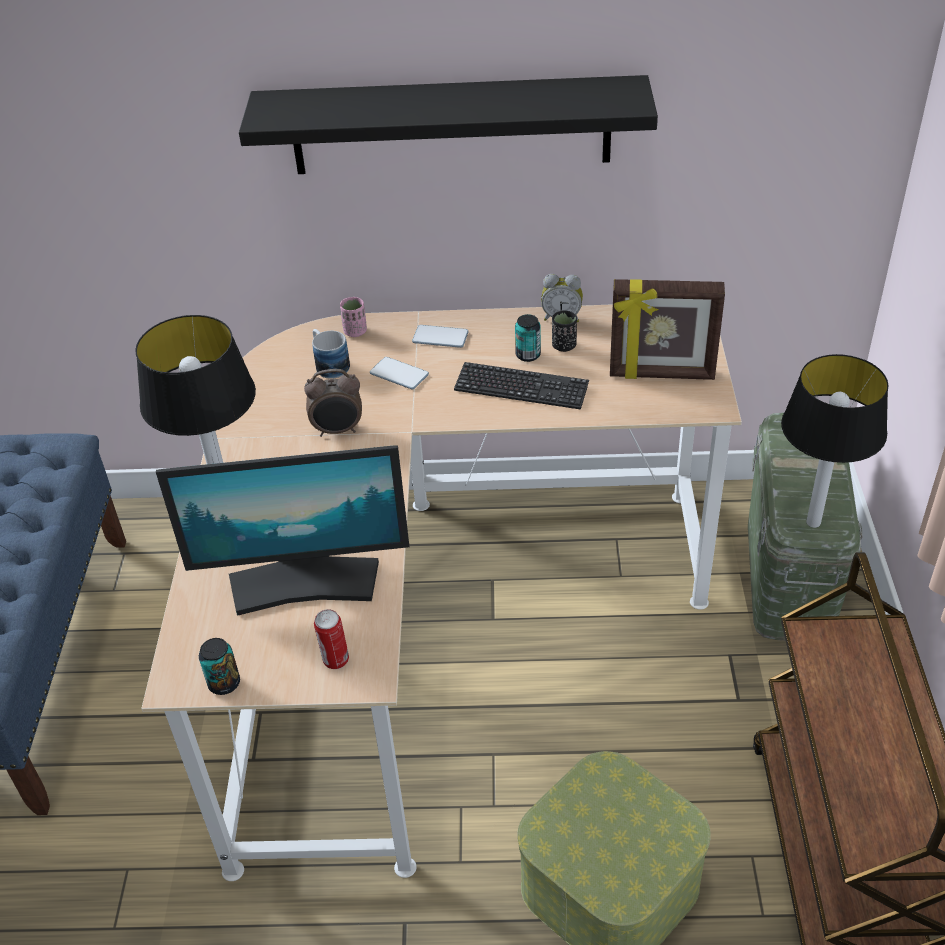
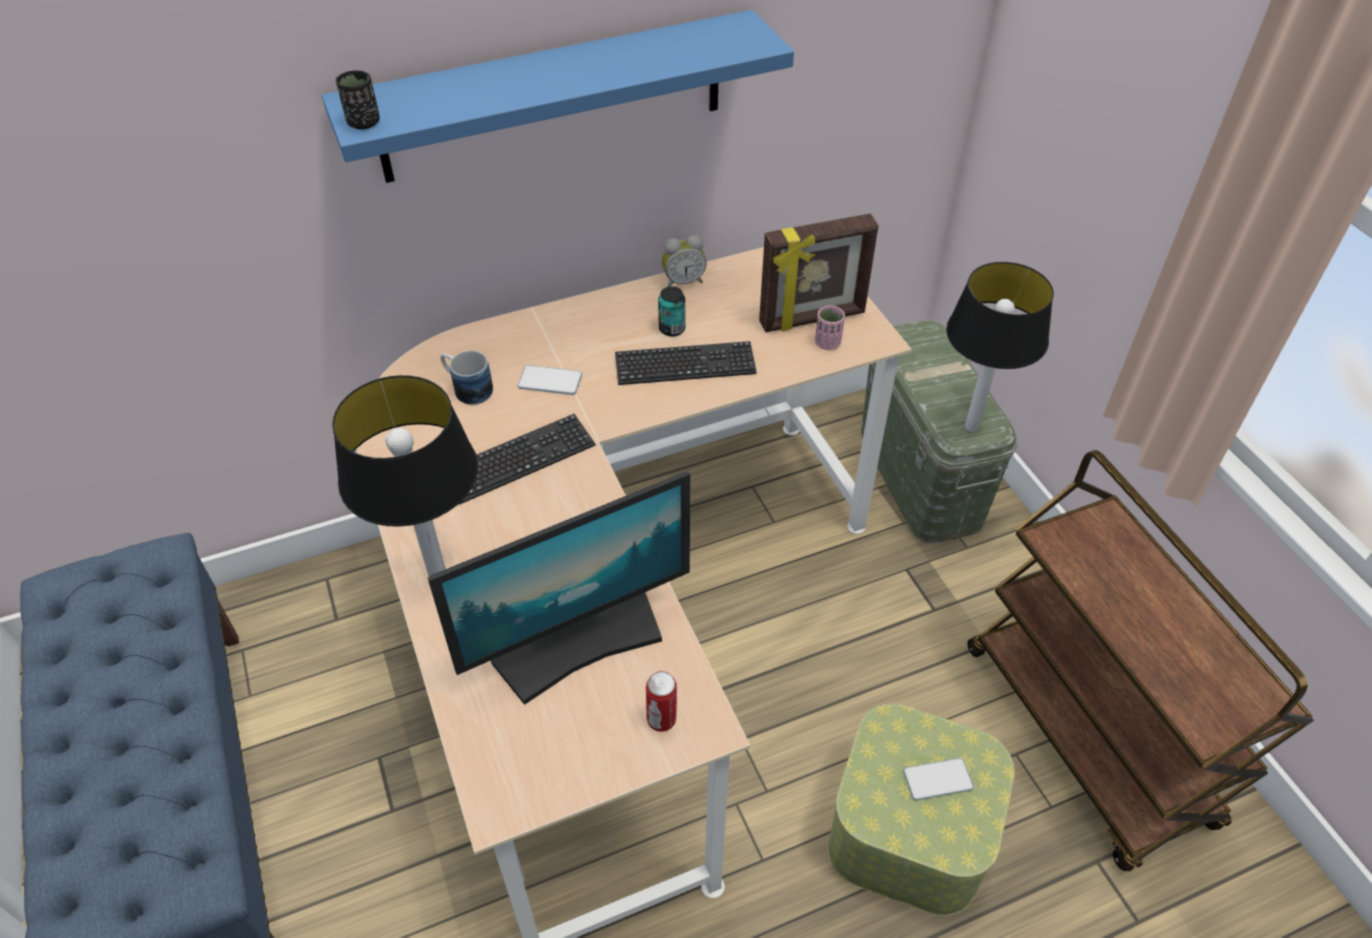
camera: 25 degrees left, 5 degrees up
(224, 683) = (554, 788): can -> none
(338, 430) = (519, 460): alarm clock -> keyboard
(355, 331) = (475, 345): pink cup -> pink cup (827, 343)
(440, 337) = (571, 330): phone -> phone (937, 779)
(451, 125) = (553, 97): black shelf -> blue shelf
(564, 346) = (702, 311): black cup -> black cup (363, 123)

